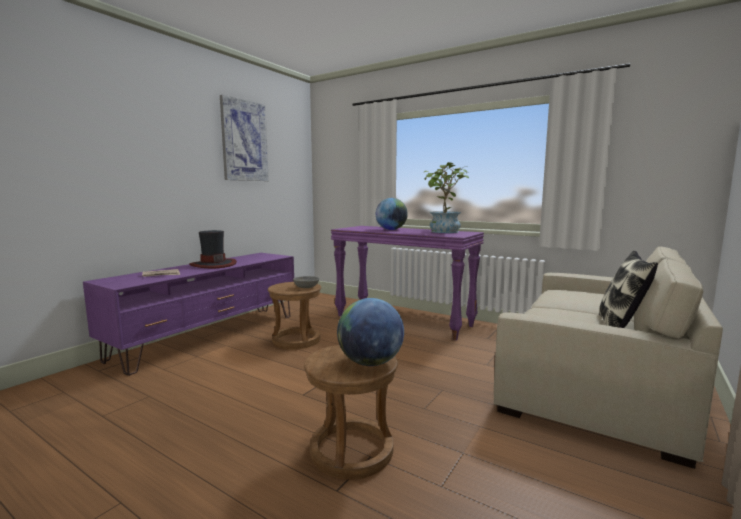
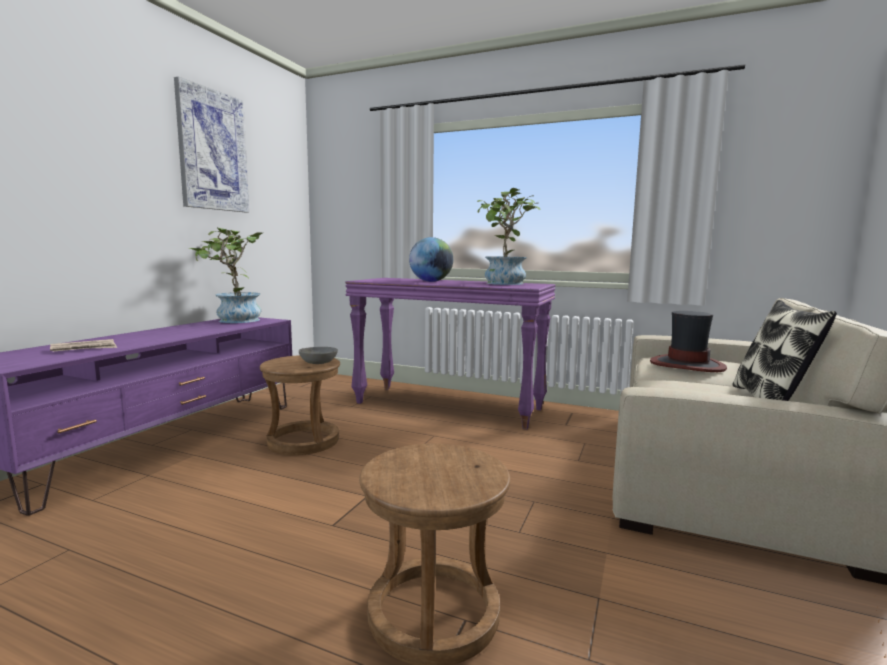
camera: 10 degrees left, 0 degrees up
(213, 264) = (169, 332): hat -> hat (686, 365)
(256, 256) = (234, 321): none -> potted plant
(370, 363) = (467, 473): globe -> none

